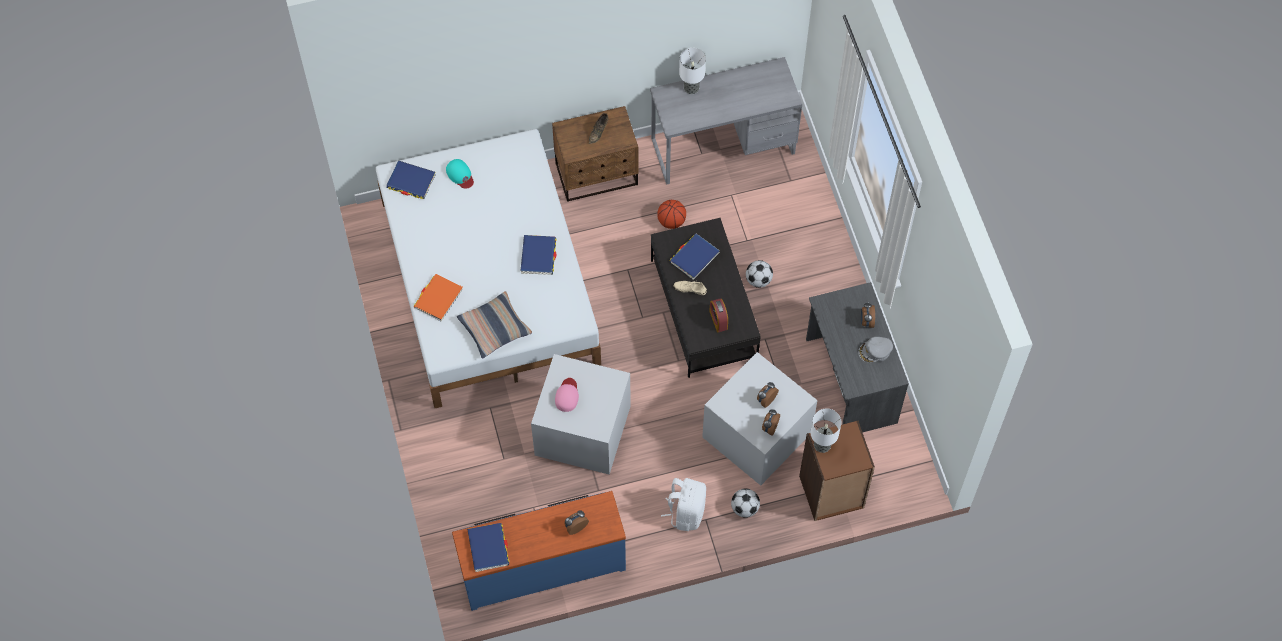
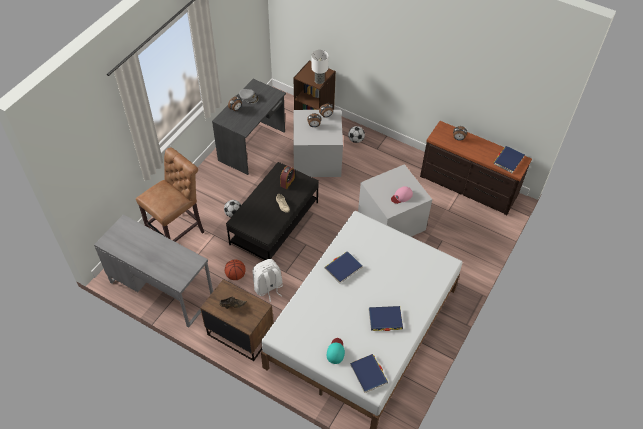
camera: 135 degrees left, 10 degrees down
(438, 298) = (420, 292): orange book -> none
(494, 328) = (405, 253): pillow -> none
(542, 566) = (468, 186): blue dresser -> brown dresser
(686, 512) = (382, 157): white backpack -> white backpack (268, 288)
(691, 87) = (160, 272): table lamp -> none
(694, 257) = (262, 216): blue book -> blue book (385, 319)
(784, 210) = (179, 232): none -> brown stool

